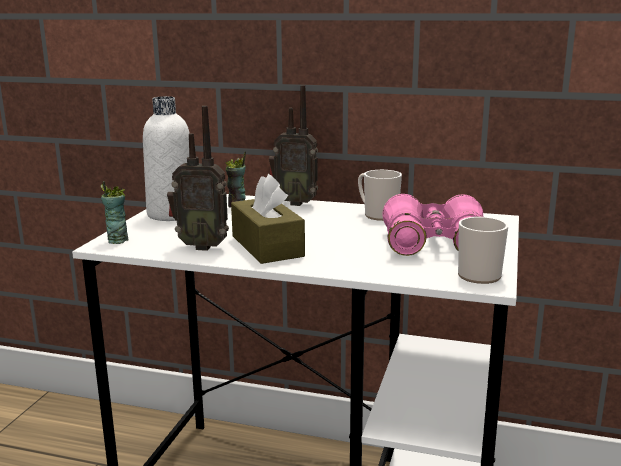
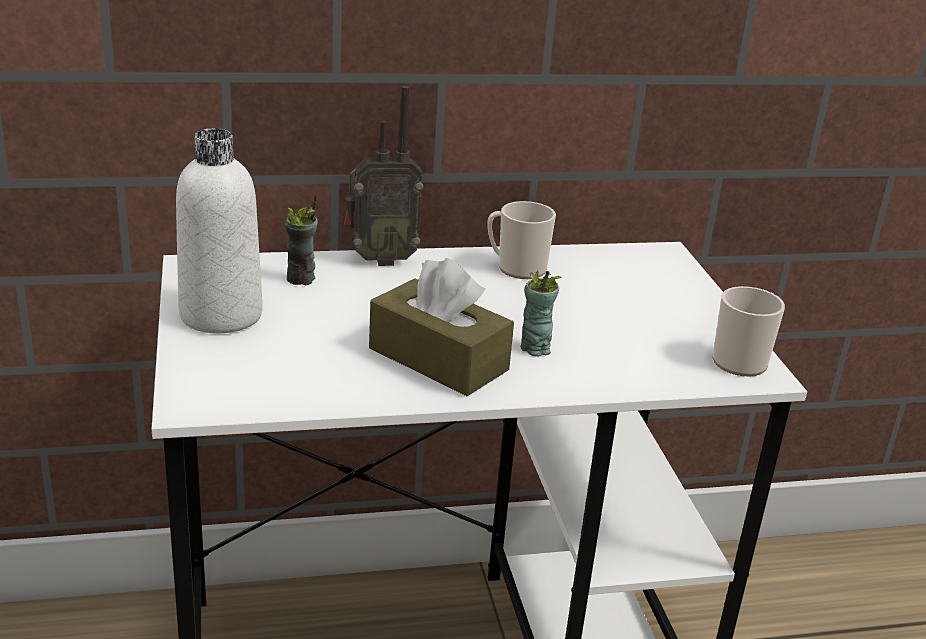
camera: 30 degrees left, 10 degrees up
(117, 240) = (200, 390): cup -> cup (535, 348)
(202, 246) = (346, 377): radio -> none
(434, 244) = (640, 315): pink binoculars -> none

